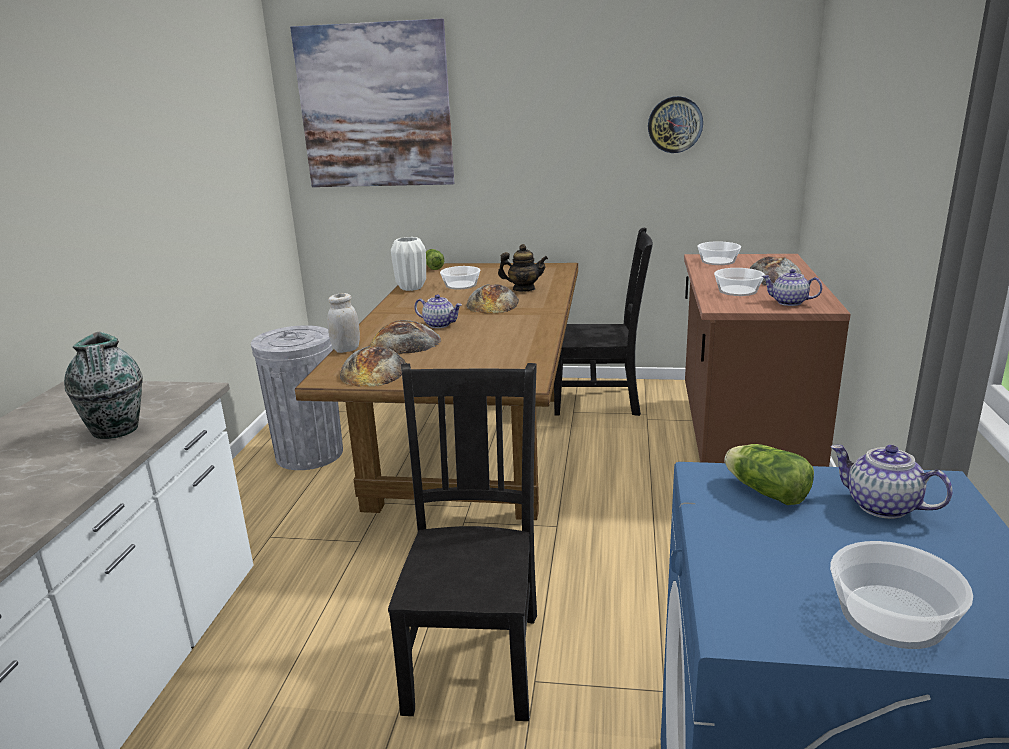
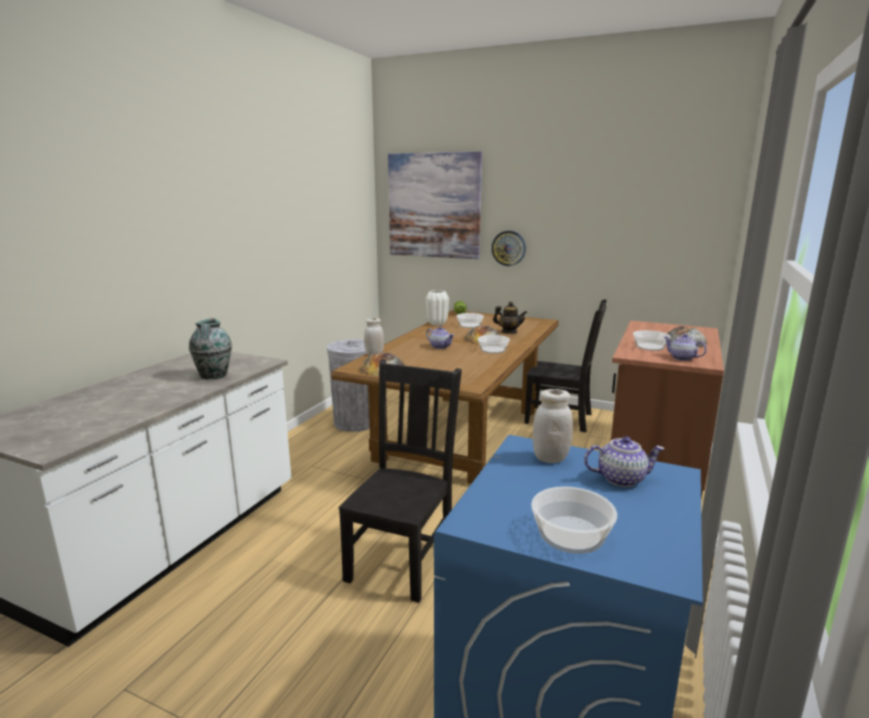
camera: 15 degrees right, 5 degrees down
(405, 343) = (411, 355): bread -> none
(675, 124) = (634, 229): wall clock -> wall clock (508, 248)
(718, 261) = (651, 327): bowl -> bowl (493, 350)
(764, 490) = (550, 458): lettuce -> white jar
(881, 506) = (621, 478): teapot -> teapot turned 120 degrees clockwise

